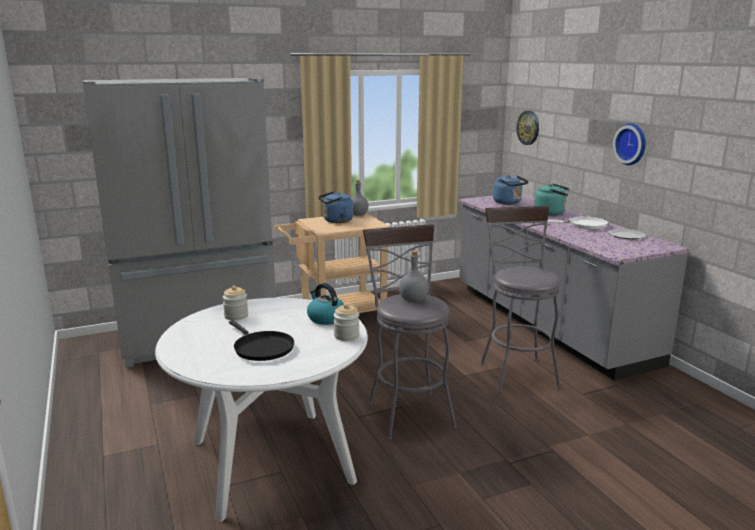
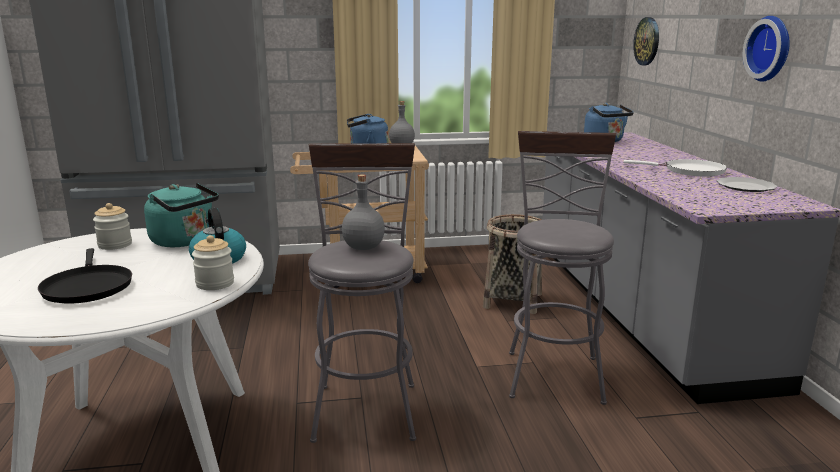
camera: 15 degrees right, 0 degrees up
(460, 326) = (513, 301): none -> basket
(551, 213) = (654, 155): turquoise kettle -> turquoise kettle (184, 241)

